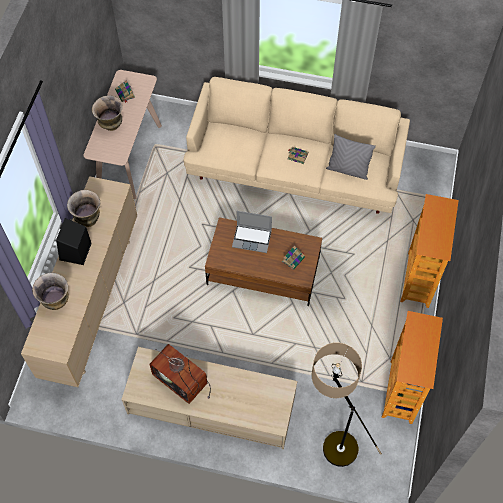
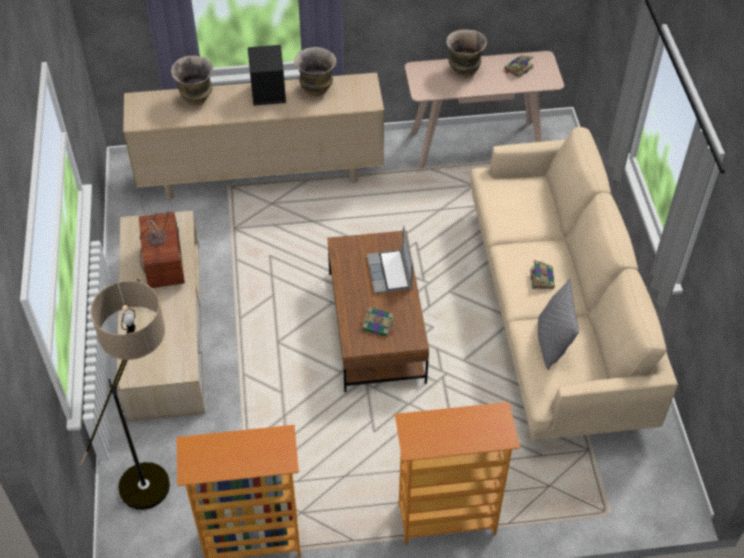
camera: 70 degrees right, 10 degrees down
(182, 380) = (162, 264): television -> television turned 150 degrees clockwise

